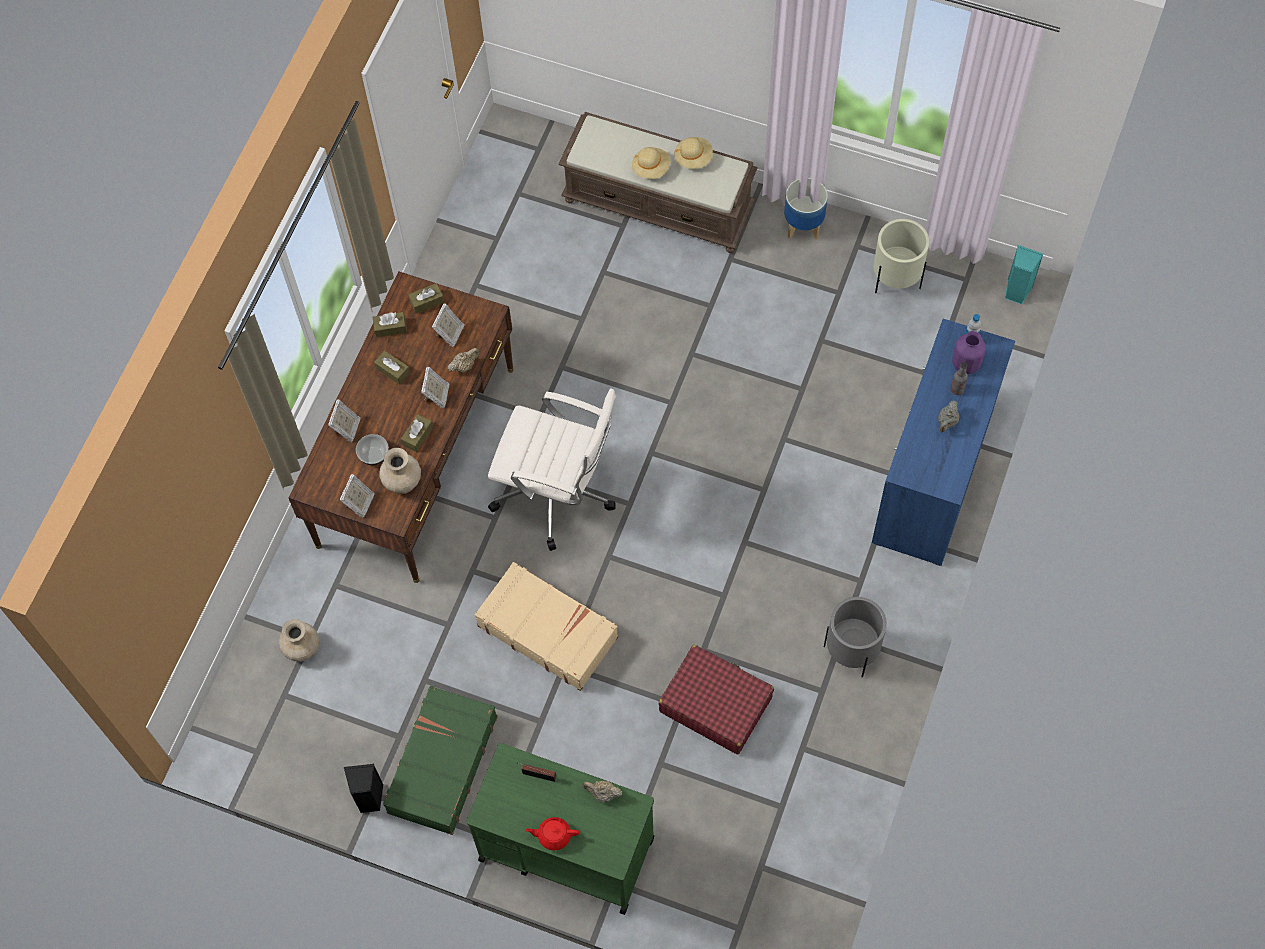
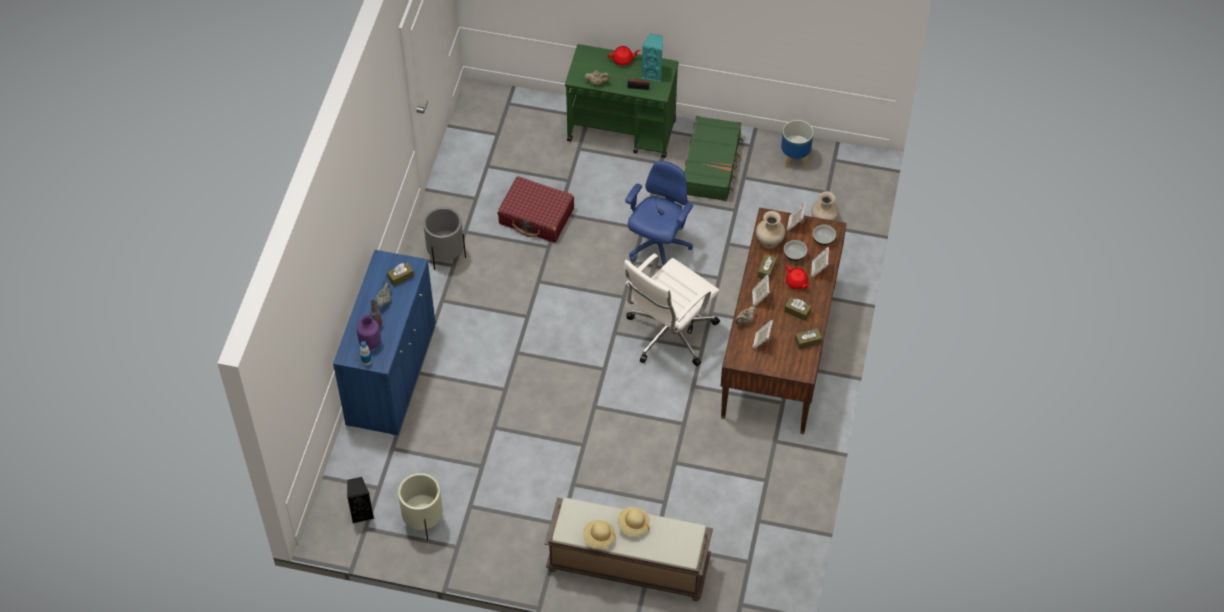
camera: 170 degrees right, 10 degrees down
(327, 474) = (823, 239): none -> bowl
(369, 798) = (754, 143): black speaker -> black speaker (362, 513)
(382, 413) = (796, 282): none -> red teapot
(427, 301) = (785, 363): brown tissue box -> brown tissue box (401, 277)
(548, 630) = (658, 247): beige suitcase -> blue office chair
(557, 493) = (669, 334): white office chair -> white office chair turned 60 degrees counterclockwise
(802, 226) = (504, 559): planter -> planter (795, 158)
(1016, 291) = (324, 523): turquoise speaker -> turquoise speaker (653, 73)

